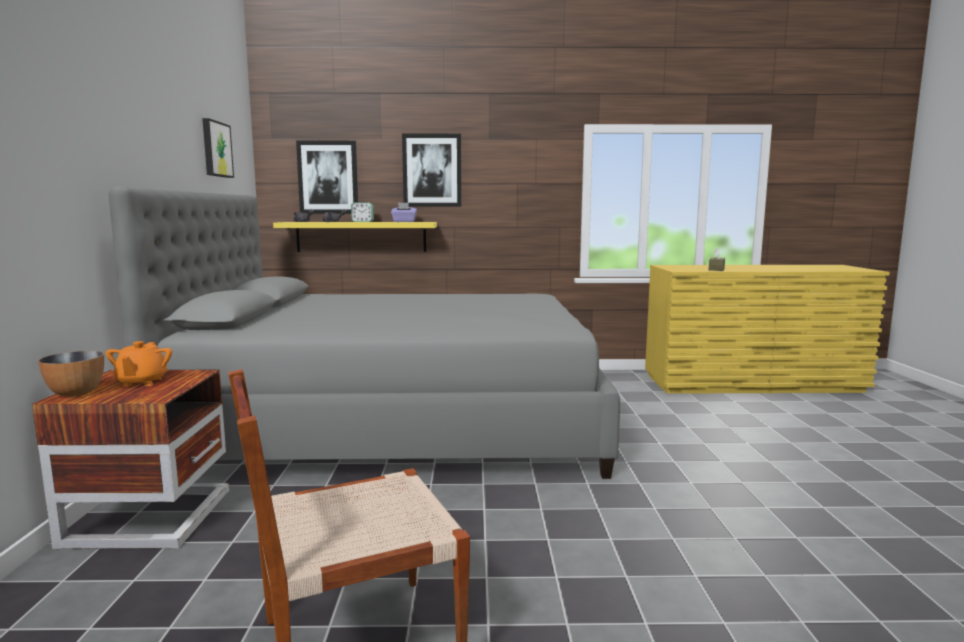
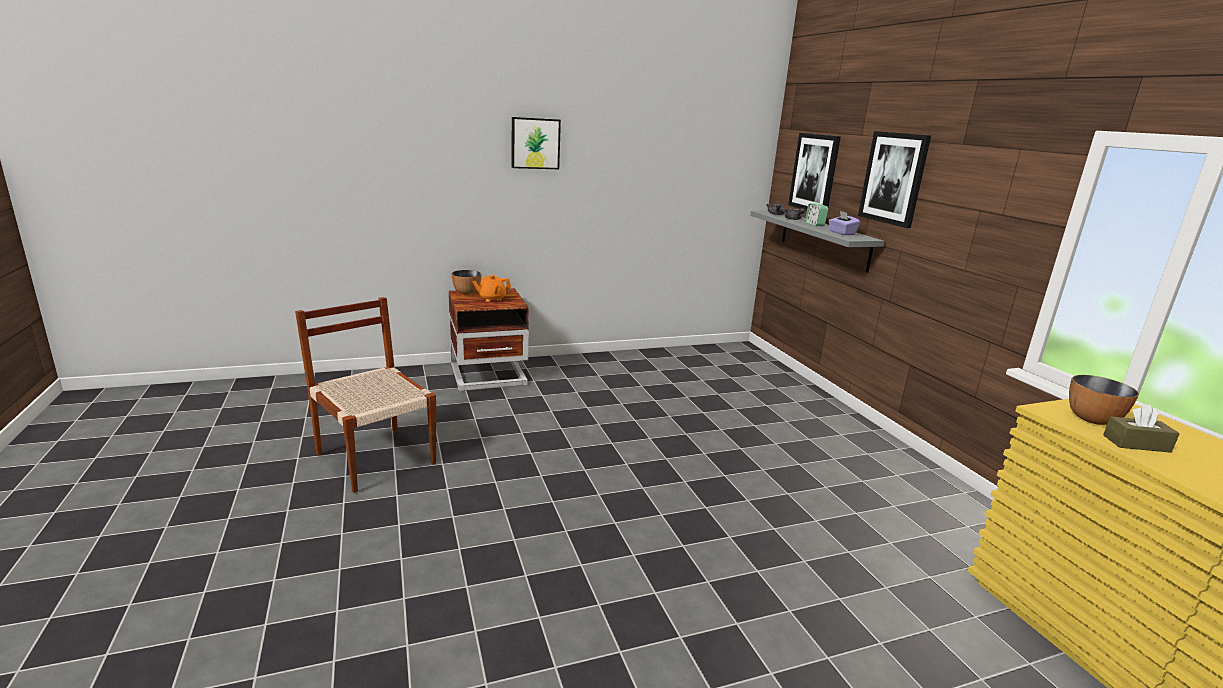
camera: 70 degrees right, 10 degrees up
(216, 149) = (697, 144): picture -> picture (535, 143)
(361, 237) = (824, 240): yellow shelf -> grey shelf
(396, 423) = (680, 413): grey bed -> none
(689, 269) = (1092, 420): none -> bowl

